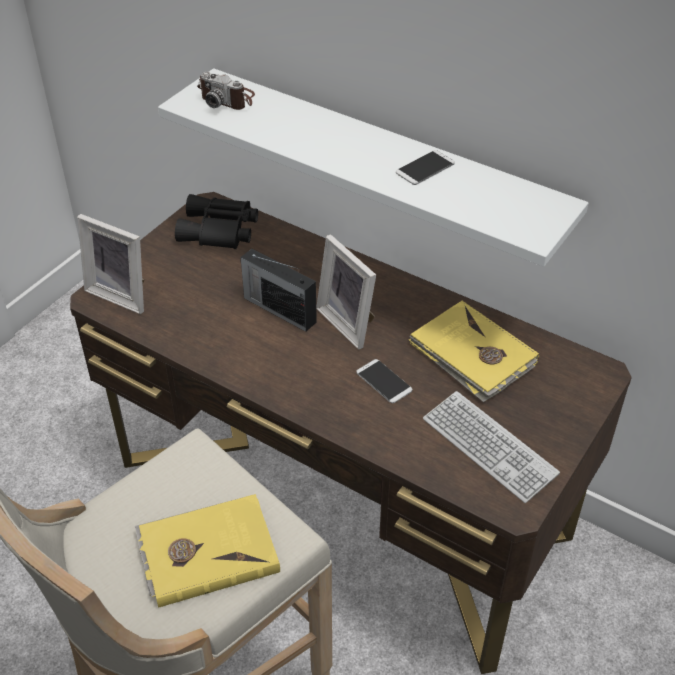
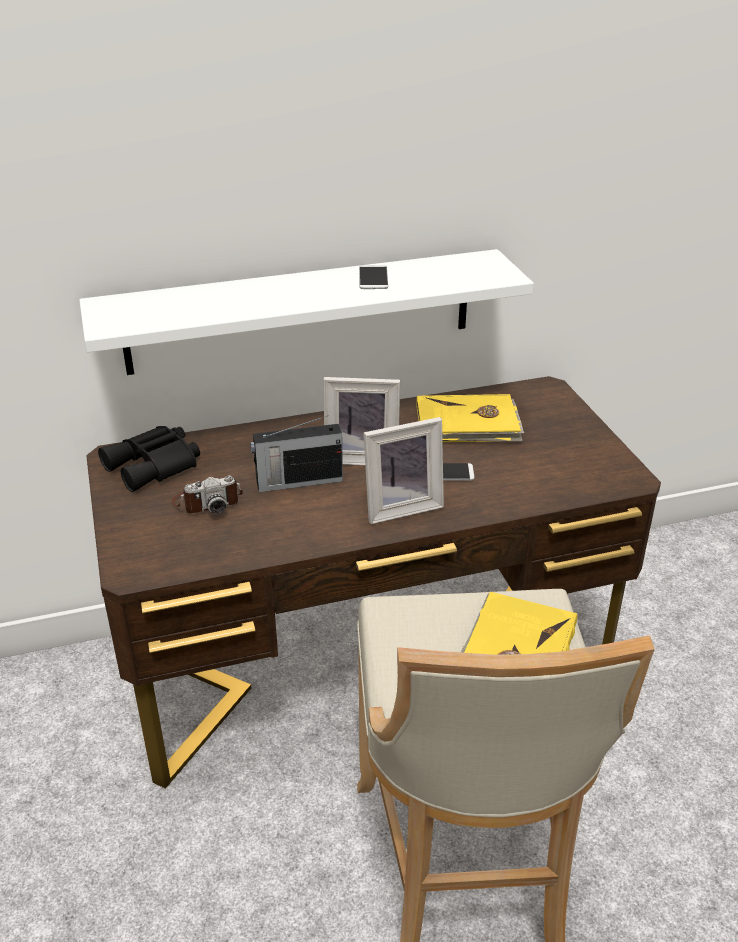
camera: 50 degrees left, 10 degrees down
(122, 293) = (149, 554): picture frame -> picture frame (401, 506)
(228, 98) = (138, 309): camera -> camera (207, 501)
(489, 447) = (565, 462): keyboard -> none

